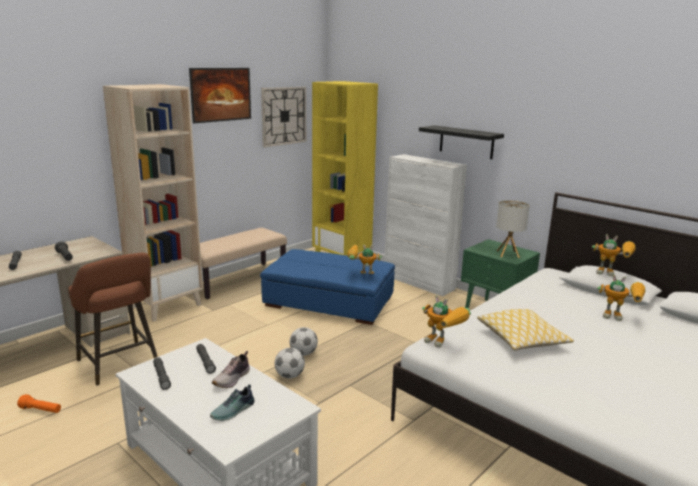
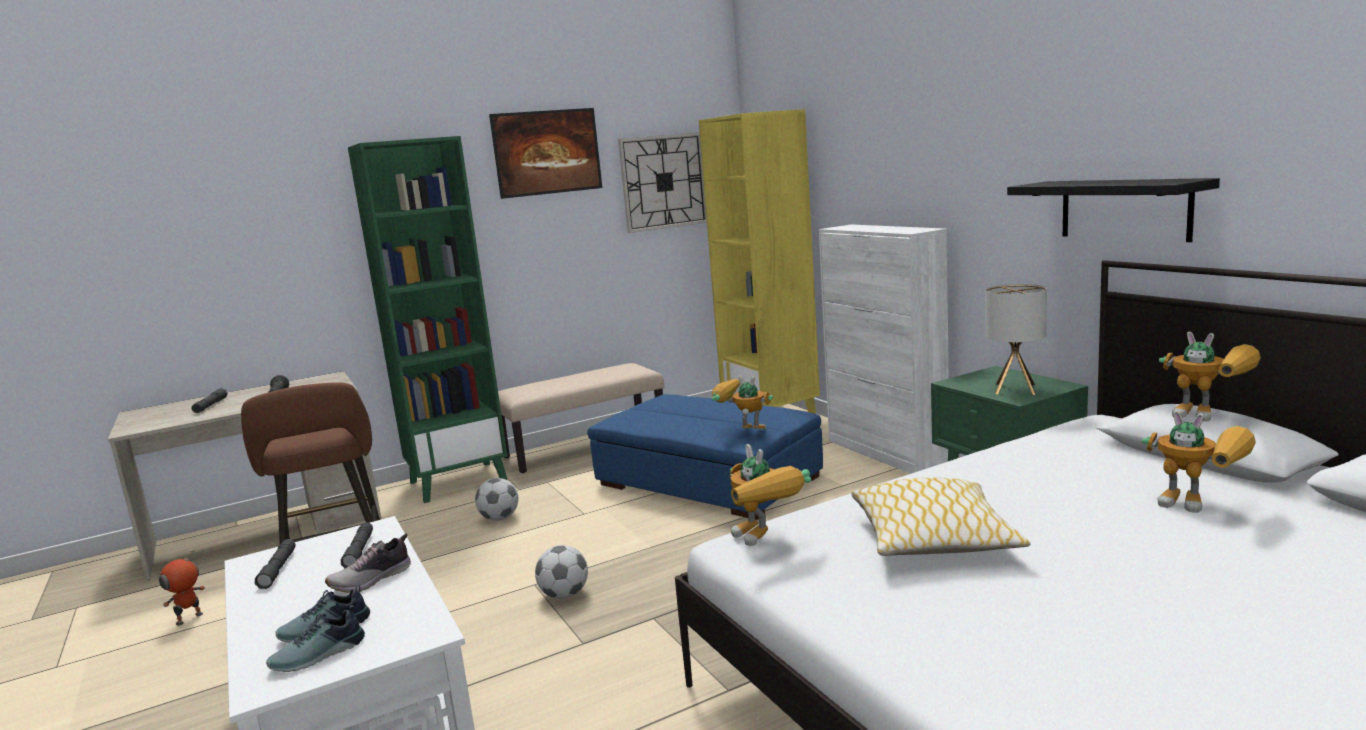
camera: 20 degrees right, 5 degrees down
(41, 410) = (190, 619): orange flashlight -> toy robot
(166, 306) = (459, 481): beige bookcase -> green bookcase
(245, 426) = (319, 656): none -> shoe
(303, 353) = (611, 561): football -> football (499, 518)
(466, 142) = (944, 187): black shelf -> black shelf (1124, 209)

